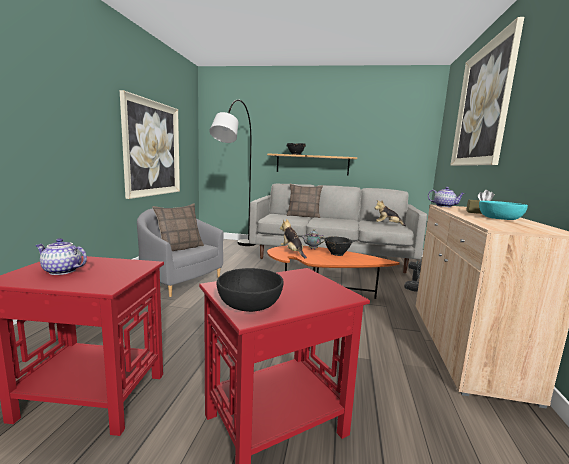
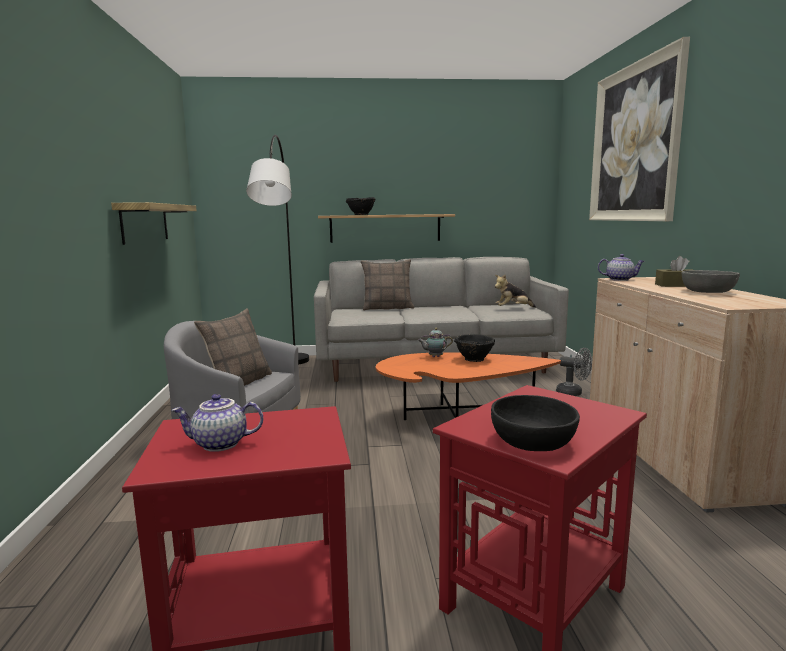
camera: 15 degrees left, 0 degrees up
(152, 149) = (145, 223): picture -> shelf
(292, 252) = (414, 366): plush toy -> none
(499, 218) = (707, 291): turquoise bowl -> grey bowl

